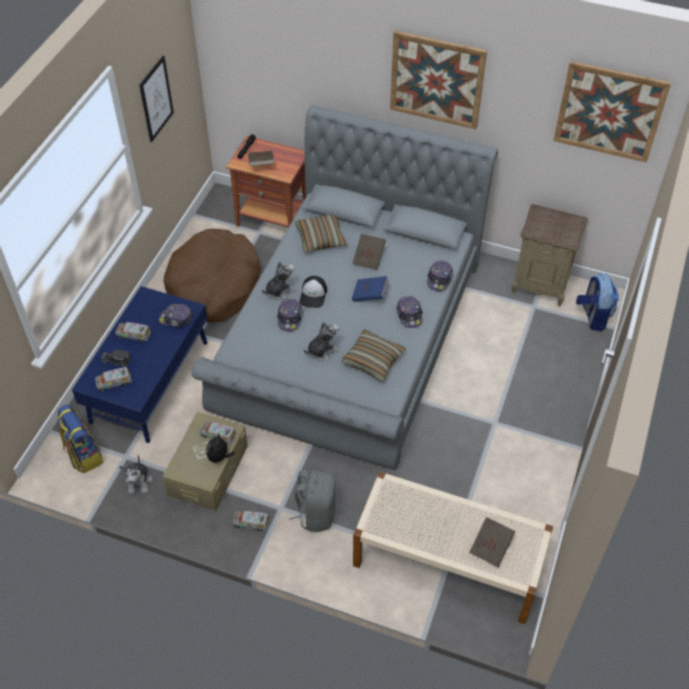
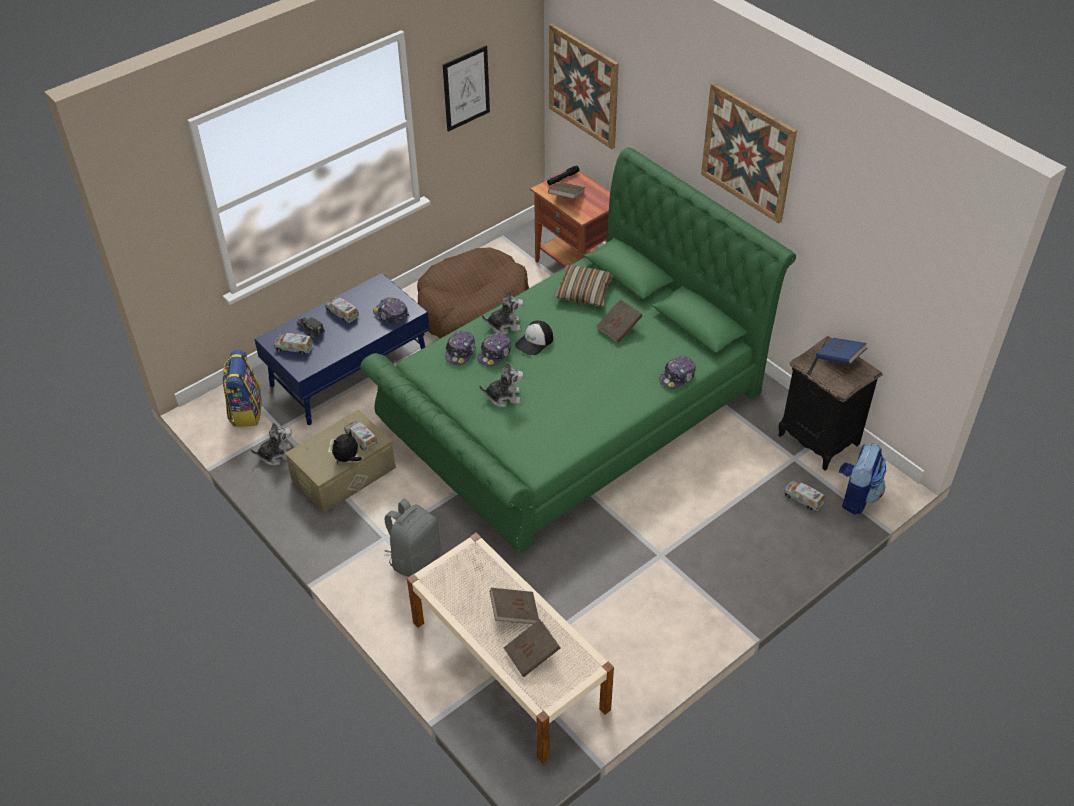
camera: 30 degrees right, 5 degrees down
(139, 481) = (276, 455): plush toy -> plush toy turned 135 degrees counterclockwise
(251, 523) = (347, 538): toy truck -> toy truck (803, 499)
(349, 333) = (573, 405): grey bed -> green bed
(370, 295) = (592, 364): blue book -> blue book (839, 358)
(373, 360) = (547, 426): pillow -> none
(409, 315) = (618, 399): cap -> cap (460, 352)
(454, 520) = (514, 612): none -> brown book
(540, 286) = (818, 441): beige nightstand -> black nightstand
(609, 111) = (913, 243): picture -> picture (583, 86)

